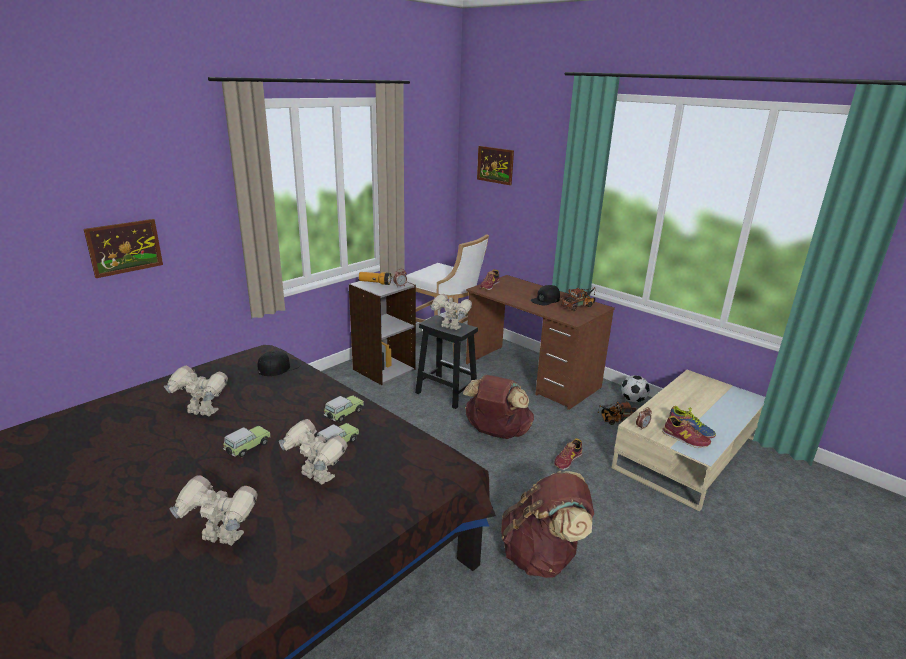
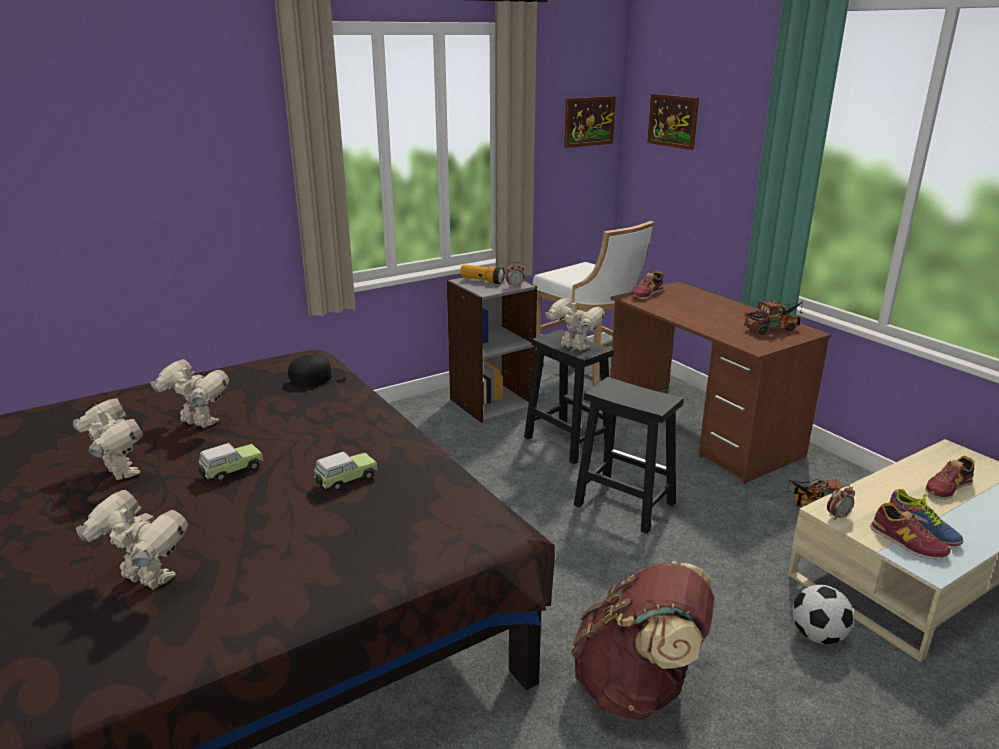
camera: 15 degrees right, 0 degrees up
(124, 247) = (147, 210): picture -> picture (589, 121)
(316, 478) = (299, 519): toy robot -> toy robot (119, 472)
(343, 415) = (371, 444): toy car -> none
(496, 433) = (623, 504): brown backpack -> black stool
(545, 300) = (724, 317): black cap -> none
(568, 460) = (720, 554): shoe -> shoe (948, 487)
(633, 400) = (853, 480): football -> football (817, 636)

